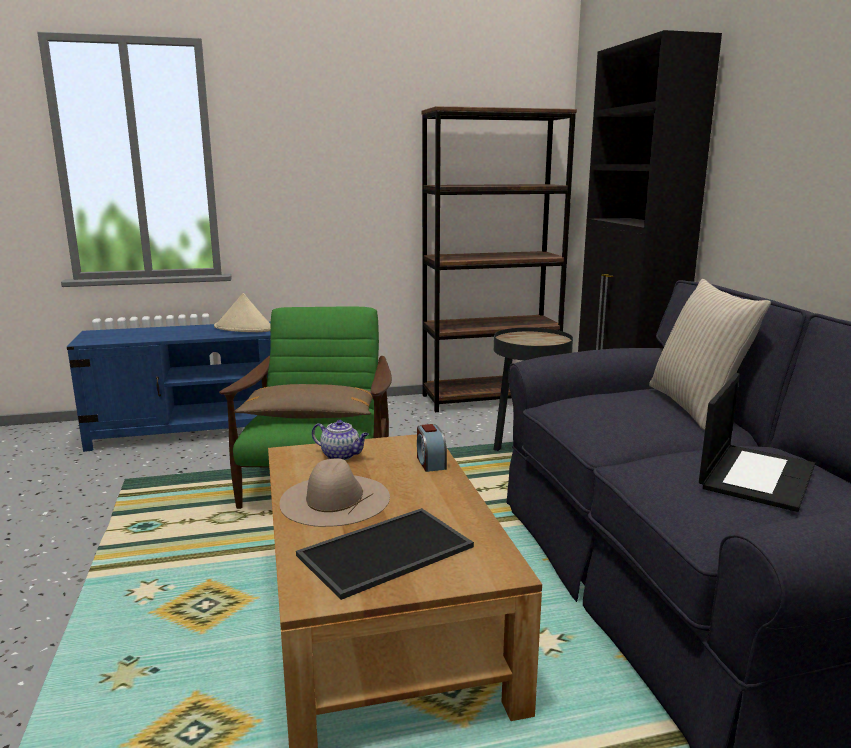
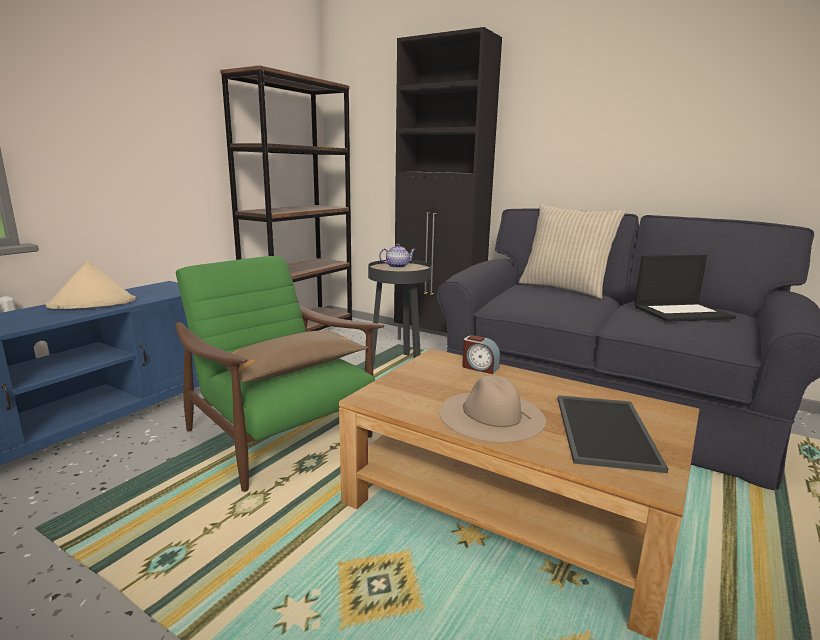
camera: 45 degrees left, 0 degrees up
(341, 455) = (413, 385): teapot -> teapot (397, 266)
(756, 476) = (682, 312): laptop -> laptop turned 90 degrees clockwise

